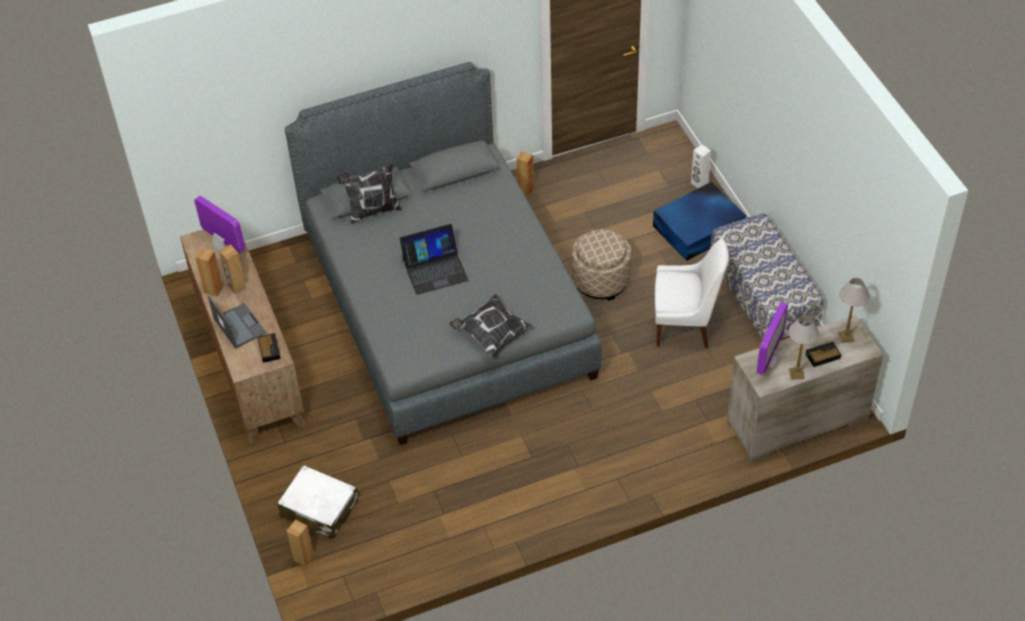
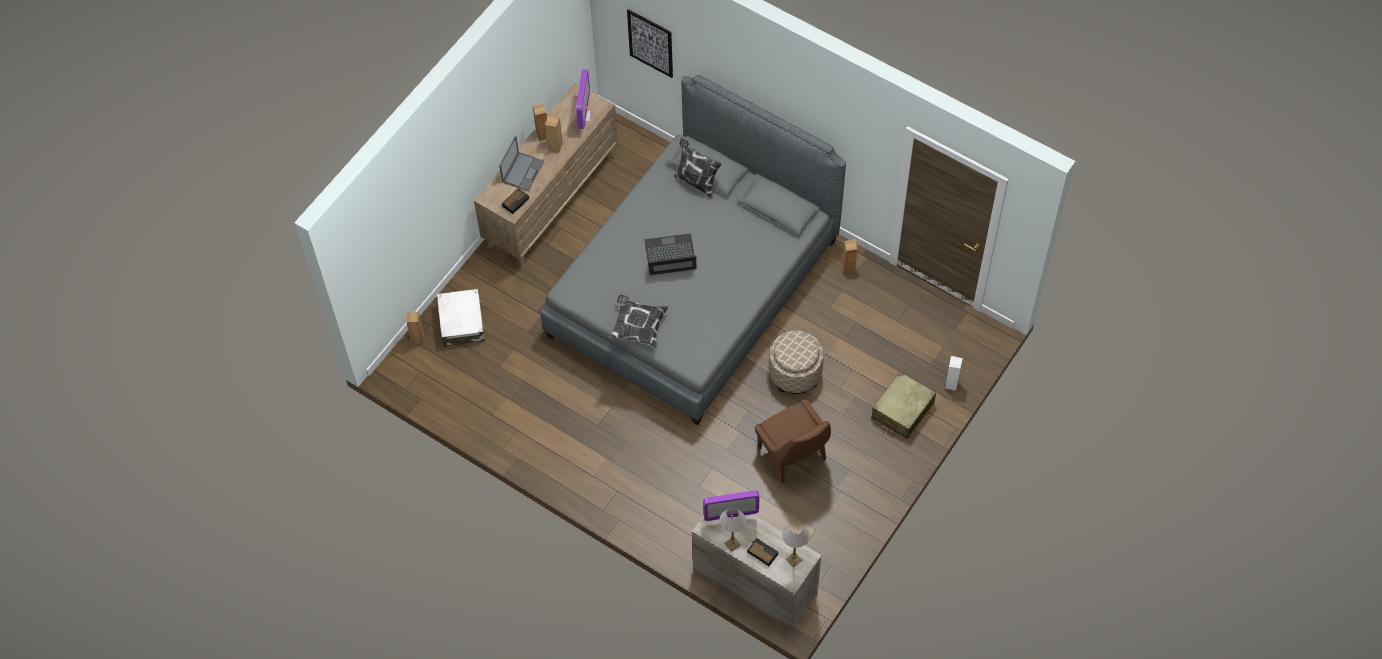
camera: 55 degrees right, 10 degrees up
(229, 126) = (650, 43): none -> picture
(435, 269) = (670, 255): laptop -> laptop turned 135 degrees clockwise
(685, 325) = (793, 456): white chair -> brown chair
(699, 228) = (902, 410): blue storage box -> beige suitcase
(762, 302) = (858, 496): bench -> none

